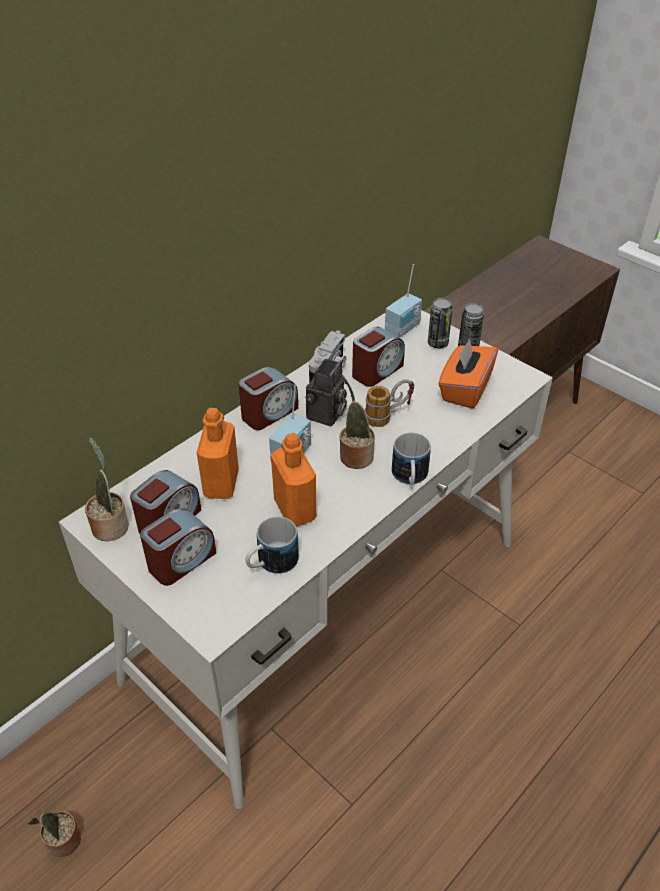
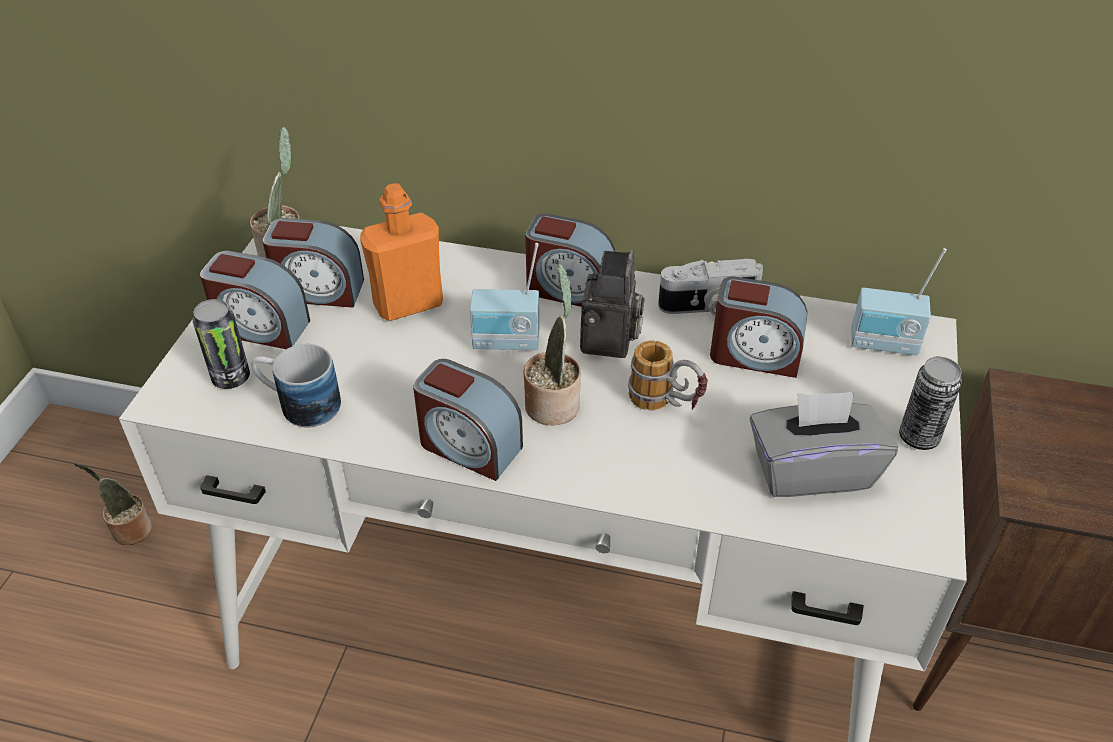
camera: 60 degrees right, 0 degrees up
(295, 509) = (407, 386): orange bottle -> none
(326, 416) = (610, 343): camera -> camera turned 75 degrees counterclockwise
(362, 501) = (468, 446): none -> alarm clock
(410, 478) = (552, 479): mug -> none
(437, 343) = (892, 396): can -> can (231, 378)
(465, 389) = (811, 470): orange tissue box -> grey tissue box

